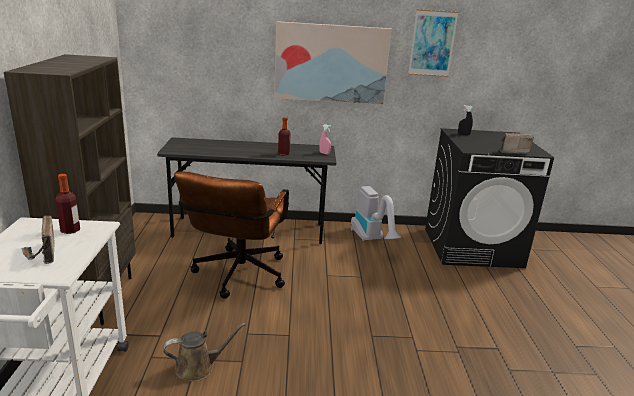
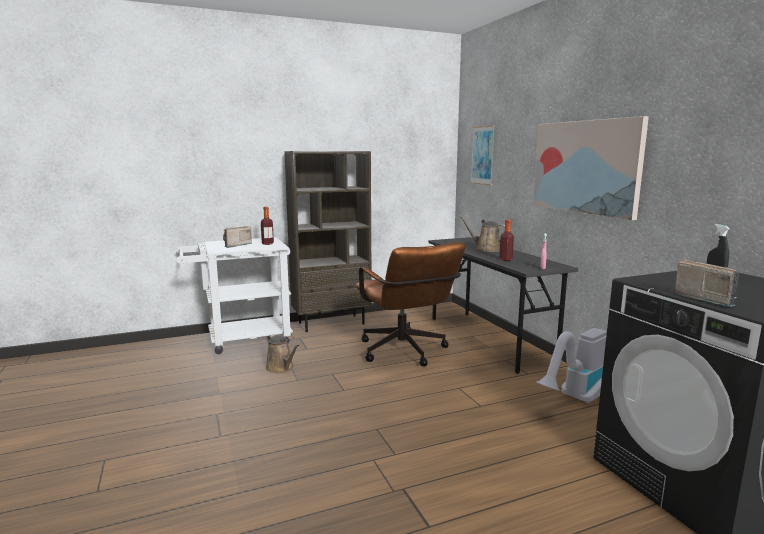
camera: 70 degrees right, 10 degrees down
(236, 148) = (486, 249): none -> brown watering can
(237, 277) = (405, 353): brown office chair -> brown office chair turned 105 degrees counterclockwise
(432, 43) = (705, 131): picture -> picture (482, 155)

